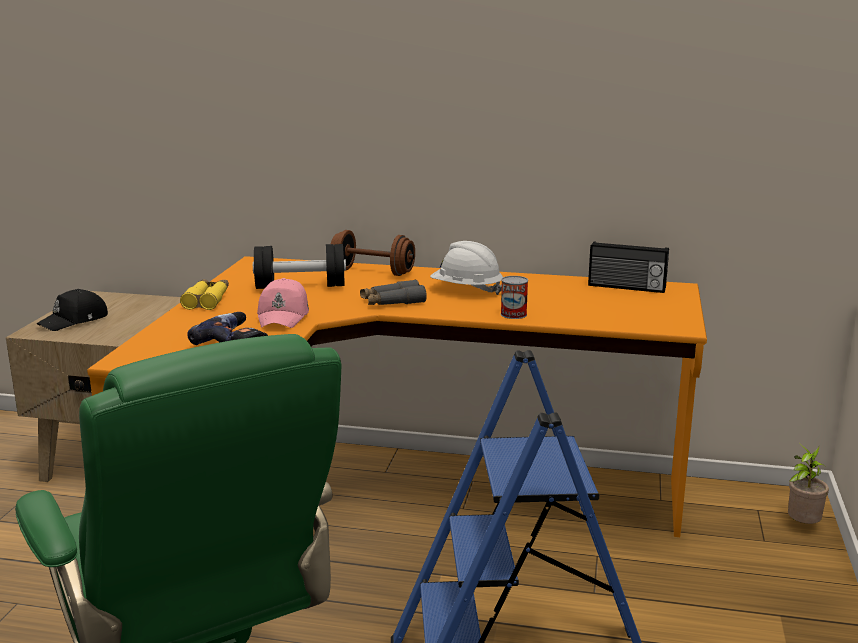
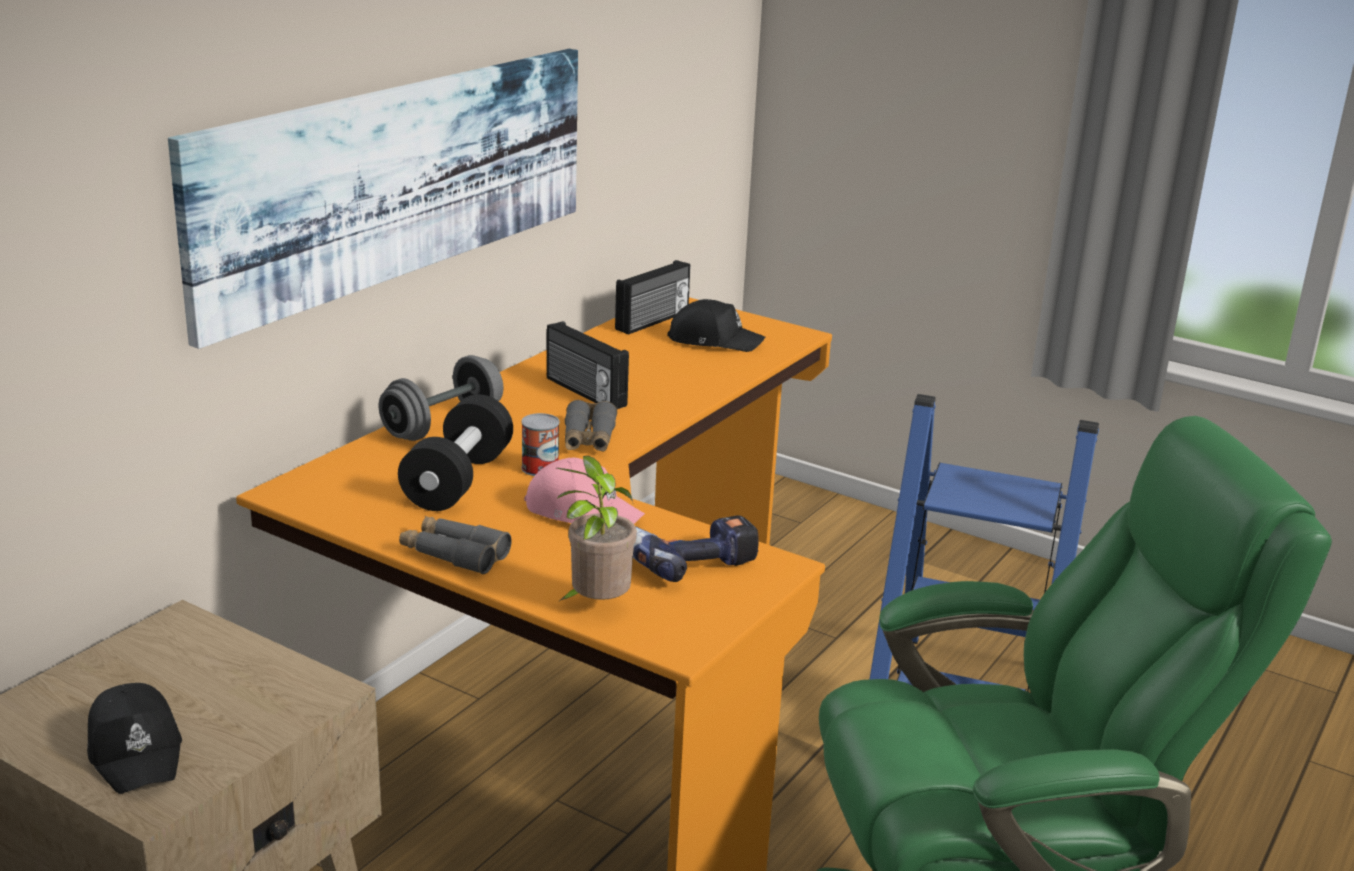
camera: 70 degrees left, 5 degrees up
(207, 300) = (454, 554): yellow binoculars -> grey binoculars
(372, 272) = (442, 425): brown dumbbell -> grey dumbbell
(391, 110) = (400, 179): none -> picture
(466, 290) = (584, 392): white hard hat -> radio
(513, 314) = (695, 390): can -> can (540, 468)
(619, 307) = (714, 340): none -> black cap
(801, 526) = (788, 496): potted plant -> potted plant (596, 605)

